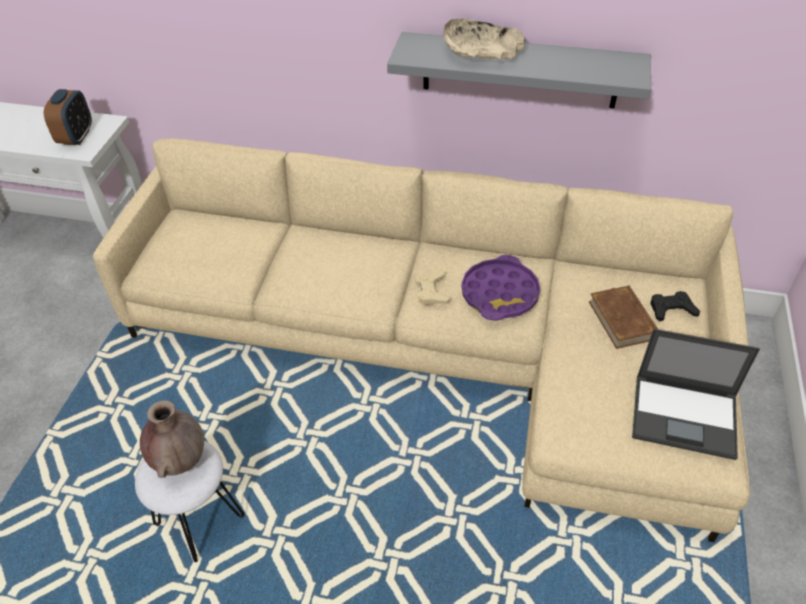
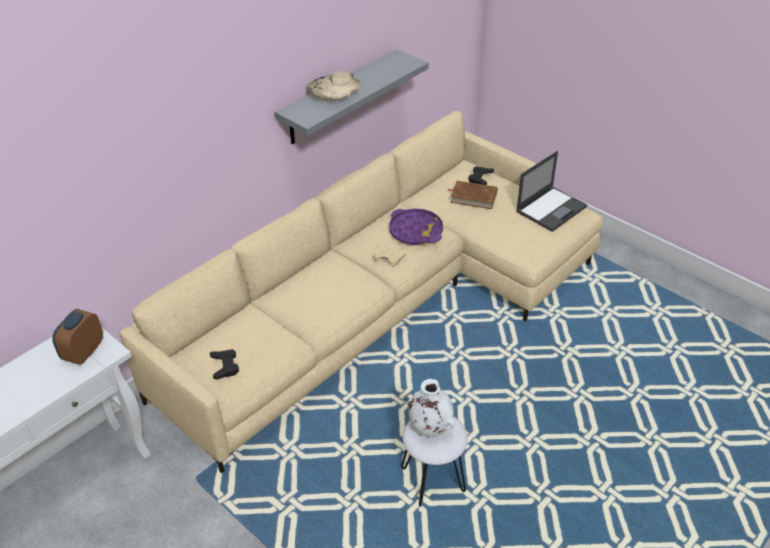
camera: 60 degrees left, 5 degrees down
(76, 137) = (83, 352): alarm clock -> alarm clock turned 105 degrees counterclockwise
(176, 247) = (225, 366): none -> black game controller
(180, 461) = (429, 428): brown vase -> white vase

